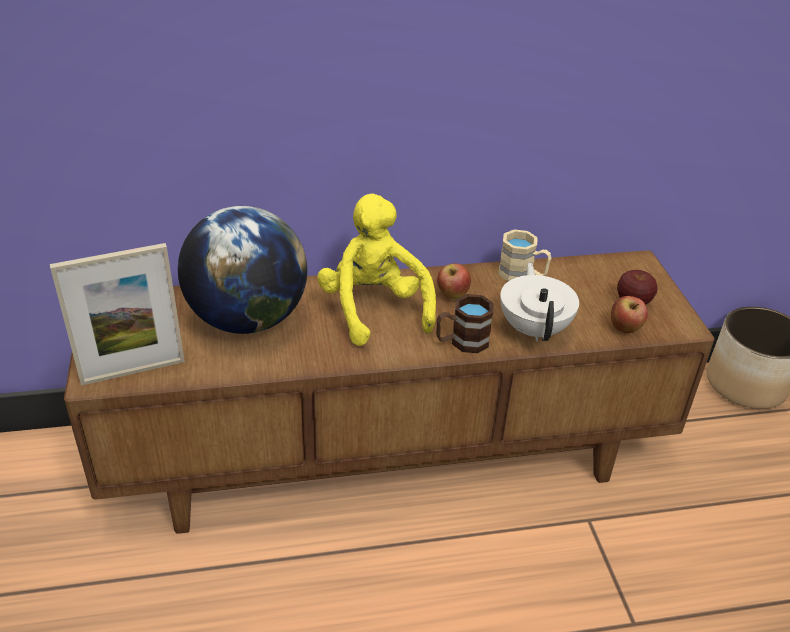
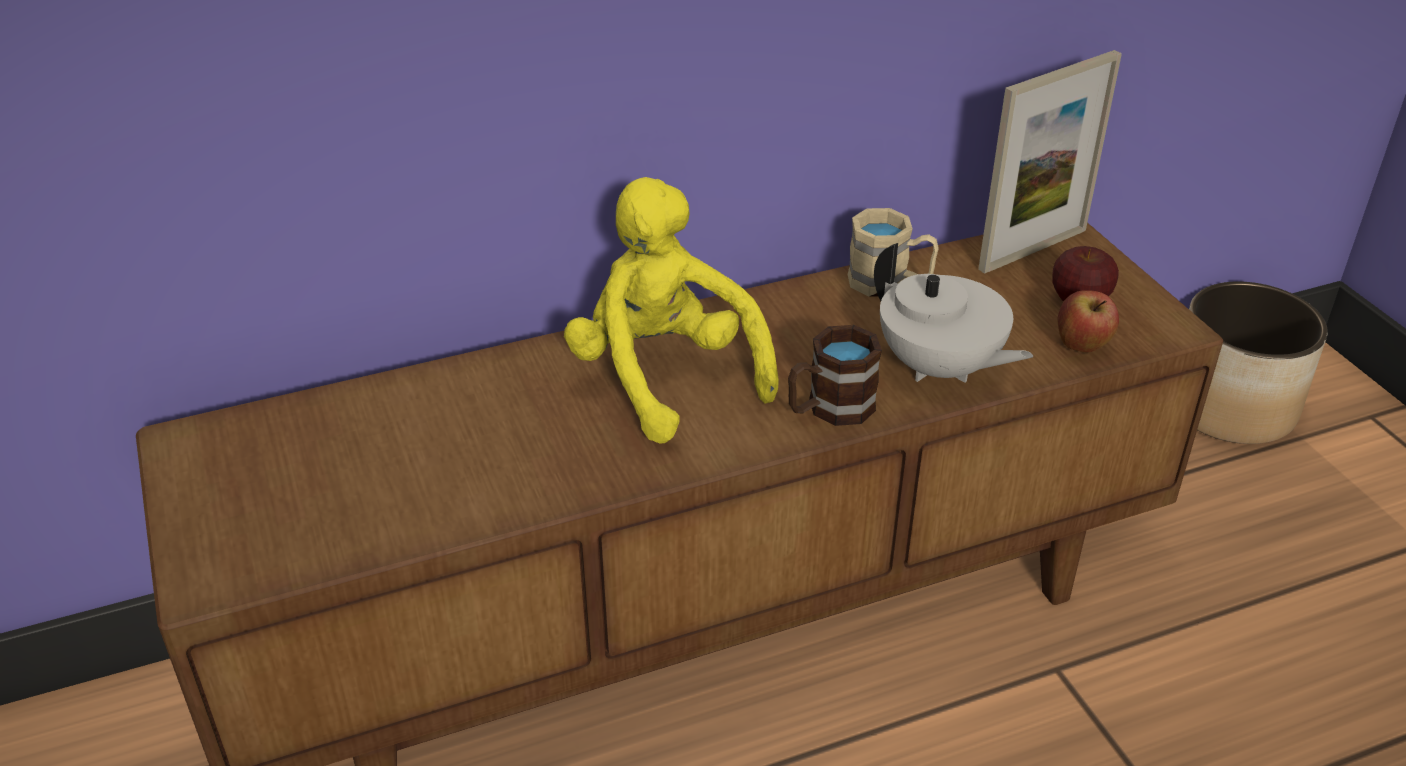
camera: 10 degrees left, 0 degrees up
(133, 371) = (274, 554): picture frame -> picture frame (1033, 249)
(247, 320) = (451, 429): globe -> none
(452, 296) = (788, 334): apple -> none
(534, 329) = (939, 368): white teapot -> white teapot turned 150 degrees clockwise

